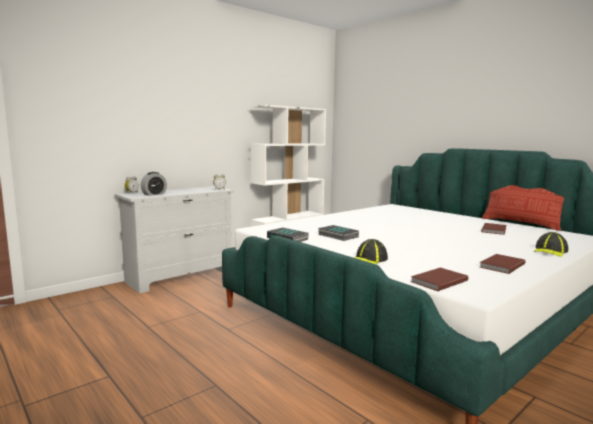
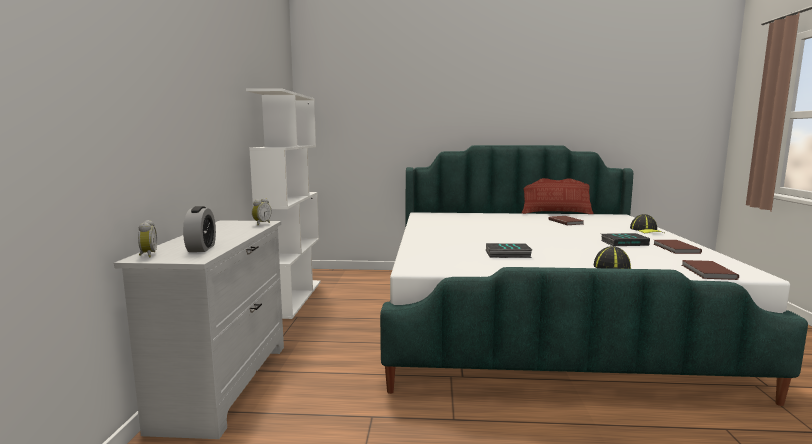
camera: 45 degrees left, 0 degrees up
(288, 238) = (486, 269): book -> book (624, 243)

